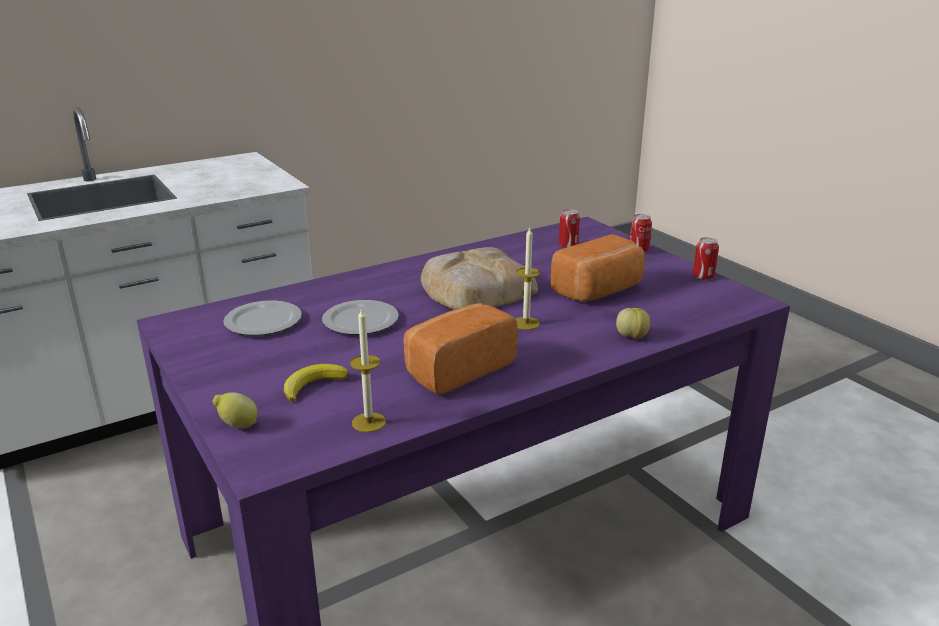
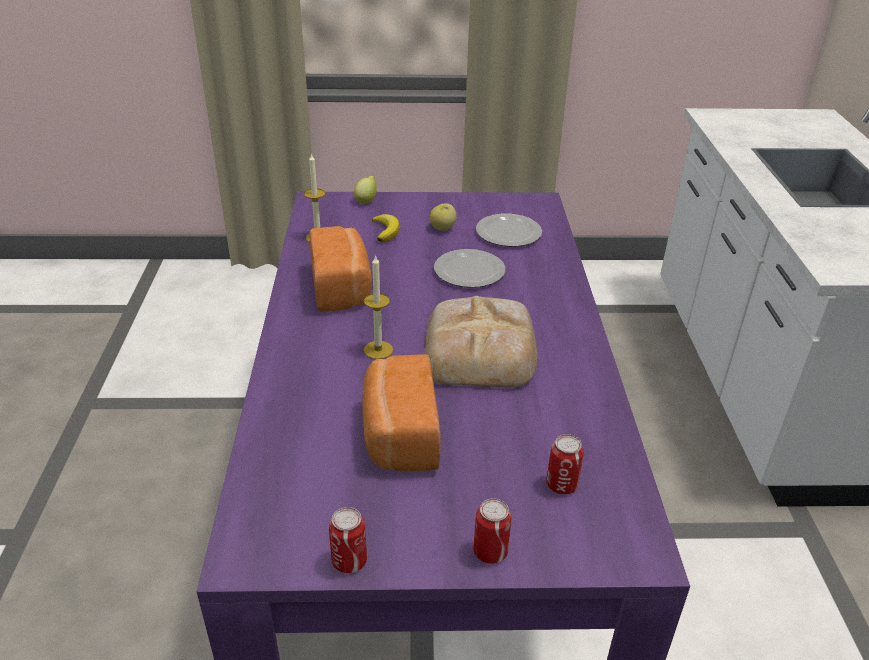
camera: 120 degrees right, 10 degrees up
(631, 336) = (285, 400): apple -> apple (443, 228)

